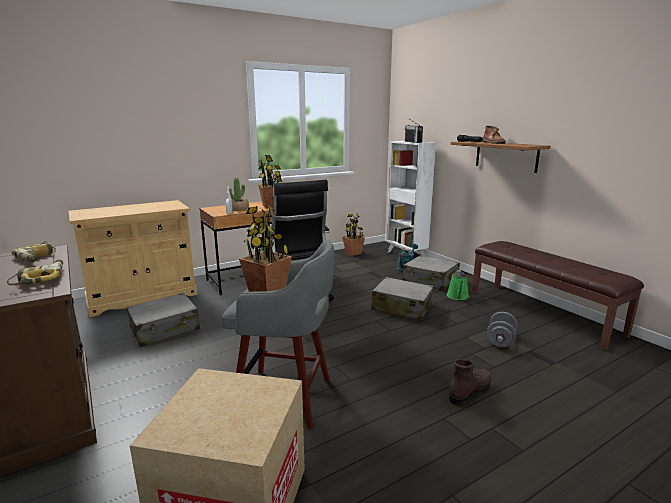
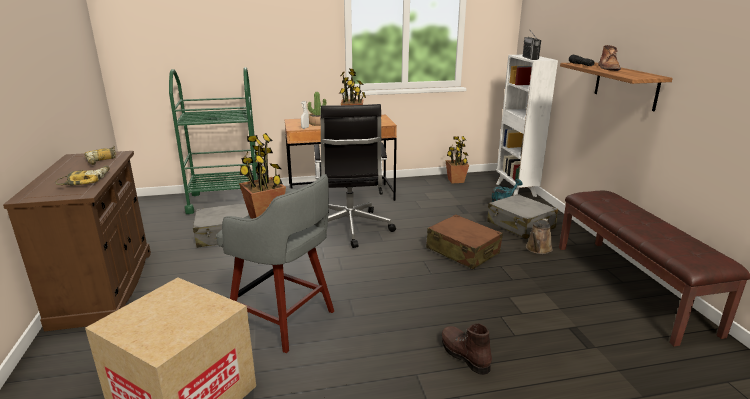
camera: 20 degrees right, 5 degrees up
(142, 297) = (226, 201): beige cabinet -> green cart
(401, 307) = (462, 251): grey suitcase -> brown suitcase
(458, 296) = (538, 249): green watering can -> brown watering can
(469, 392) = (464, 355): brown boot -> brown boot turned 105 degrees counterclockwise
(500, 341) = (547, 309): grey dumbbell -> none

